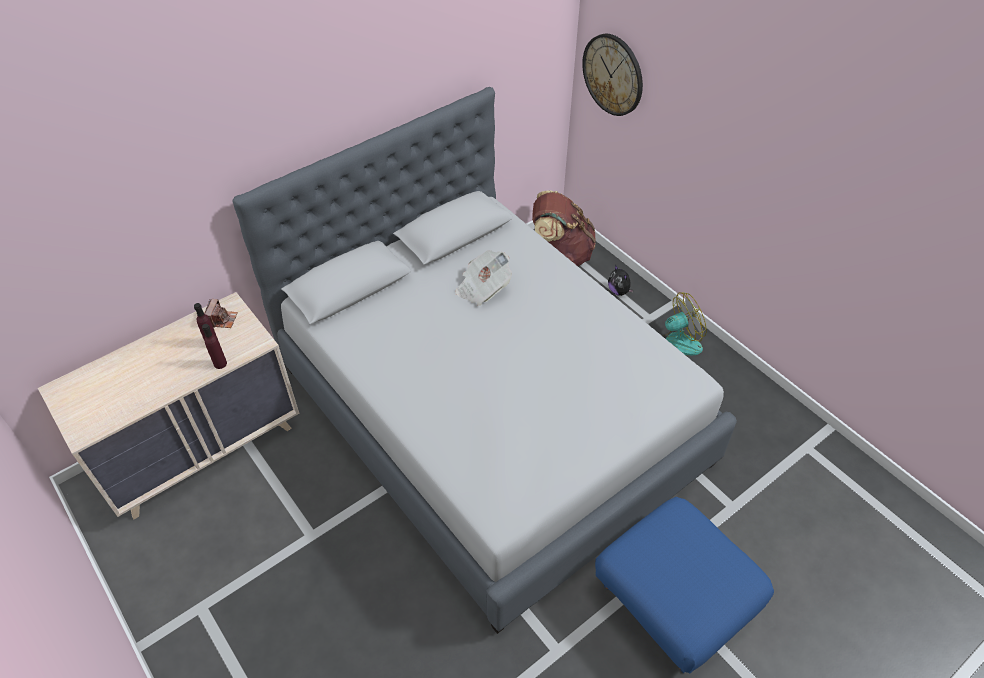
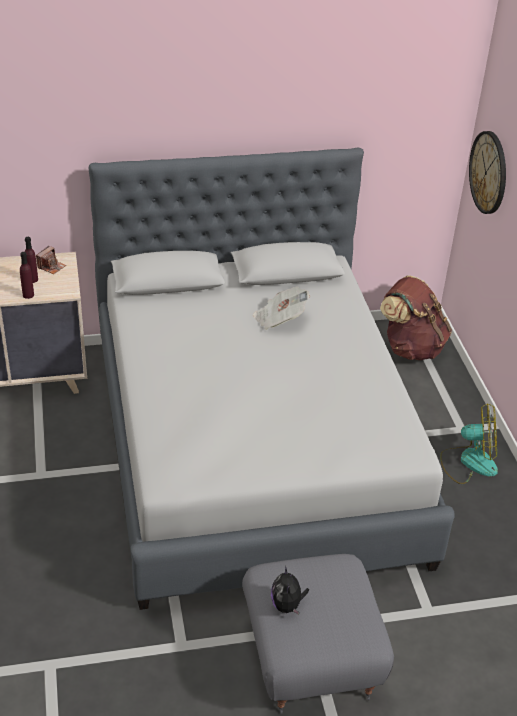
camera: 25 degrees right, 10 degrees down
(619, 291) = (447, 396): plush toy -> plush toy (287, 605)
(671, 602) = (311, 657): blue ottoman -> grey ottoman

